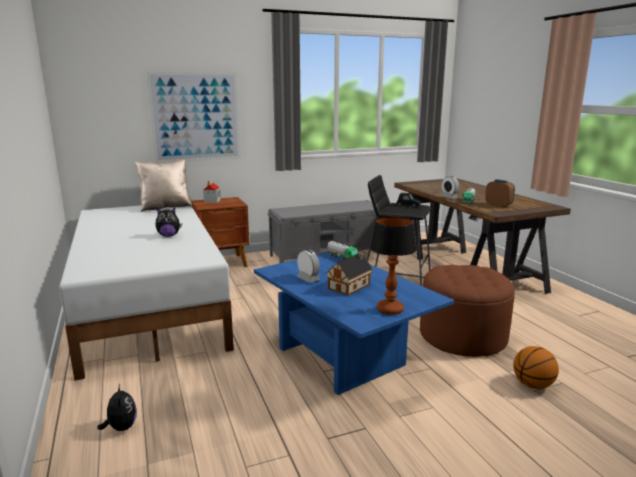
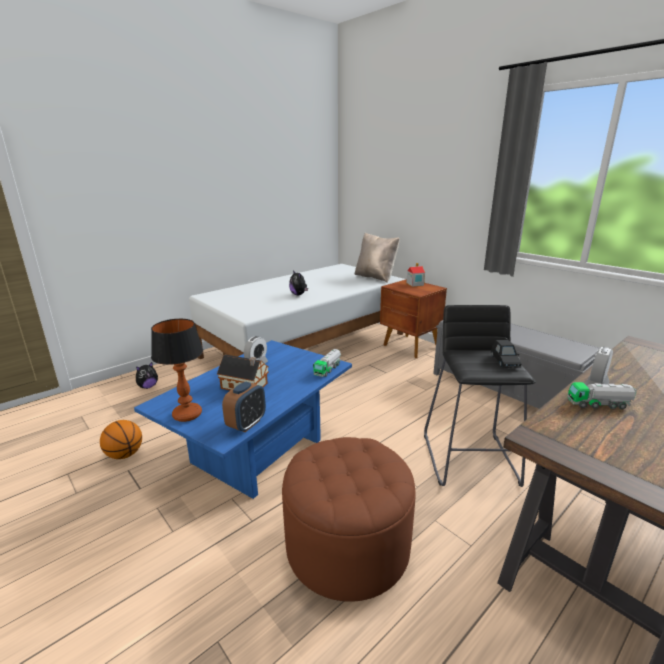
camera: 70 degrees right, 5 degrees up
(196, 117) = (425, 198): picture -> none
(498, 205) = (609, 438): alarm clock -> alarm clock (246, 424)
(533, 385) = (231, 640): basketball -> basketball (124, 455)

